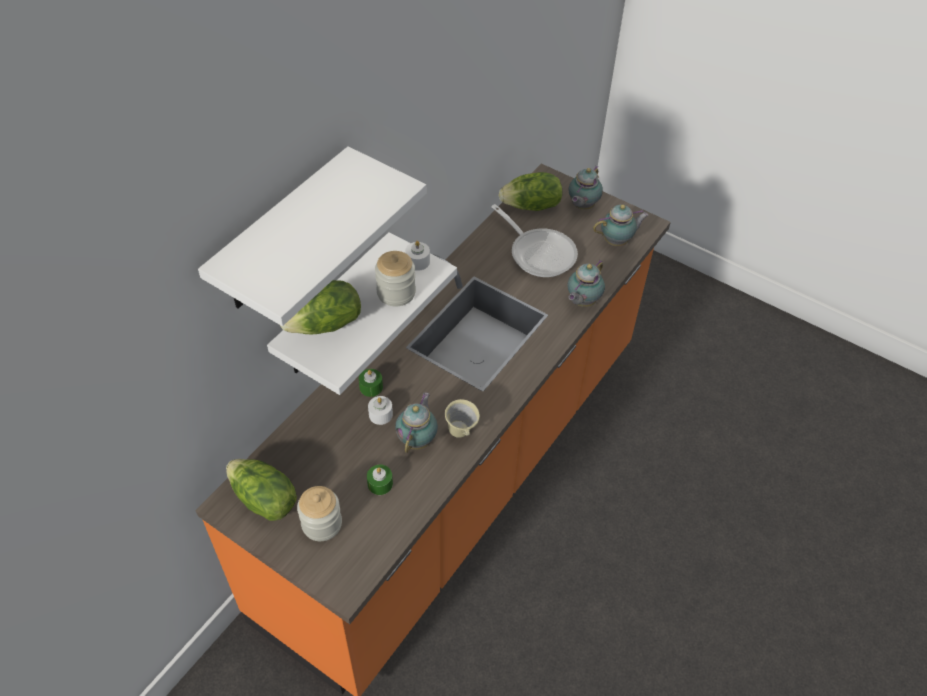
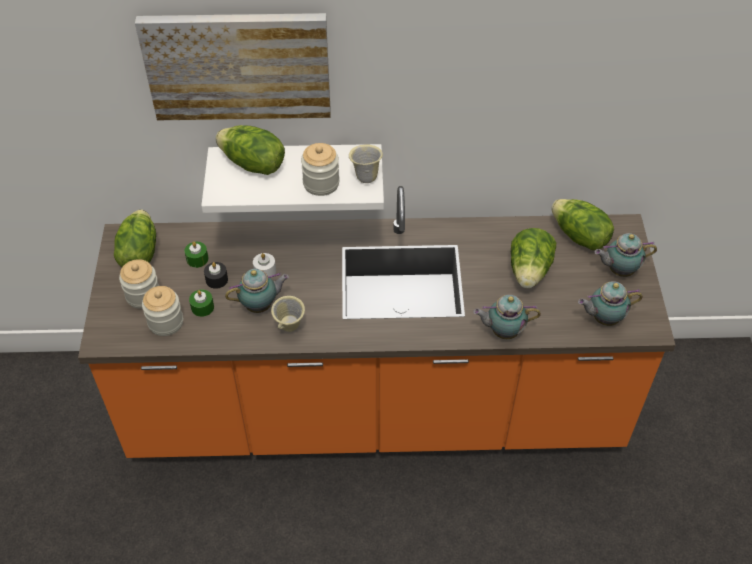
camera: 55 degrees right, 0 degrees up
(282, 233) = (238, 65): white shelf -> picture
(357, 455) = (216, 279): none -> black candle
(371, 387) = (285, 250): green candle -> green candle (197, 259)
(371, 522) = (166, 322): none -> jar
(417, 261) = (365, 177): white candle -> beige mug
(539, 253) = (529, 272): frying pan -> lettuce
(617, 241) = (603, 318): teapot -> teapot turned 135 degrees clockwise

